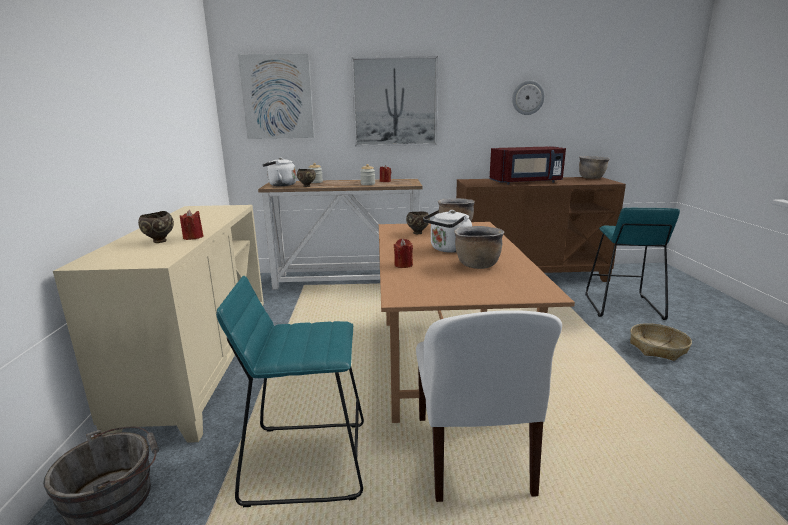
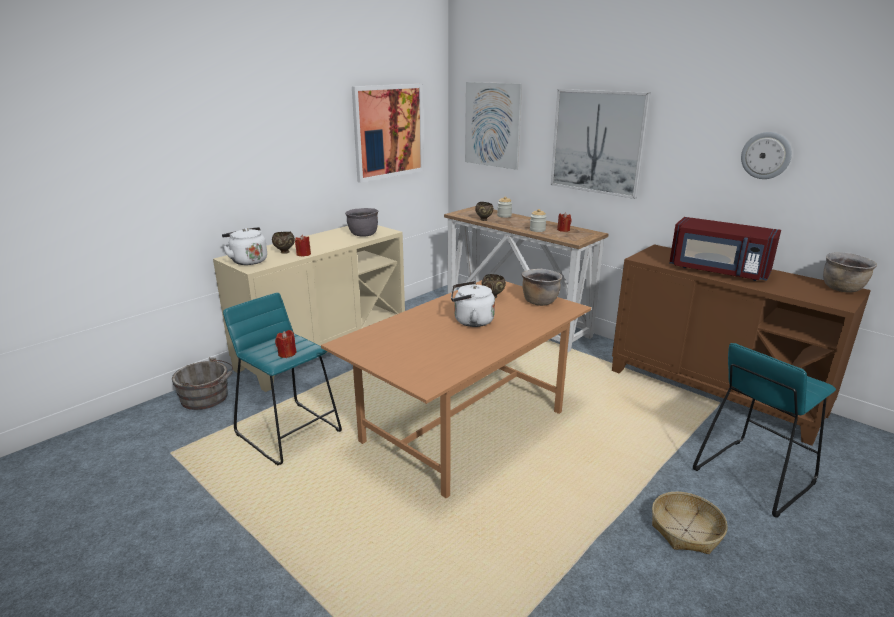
camera: 45 degrees right, 5 degrees up
(183, 100) = (389, 131): none -> picture
(216, 213) = (363, 235): none -> grey cooking pot
(280, 185) = (469, 213): white kettle -> white kettle (248, 261)
(403, 265) = (406, 321): red candle -> red candle (287, 354)
(473, 455) = (365, 489): white chair -> none
(477, 265) = (450, 343): brown cooking pot -> none

